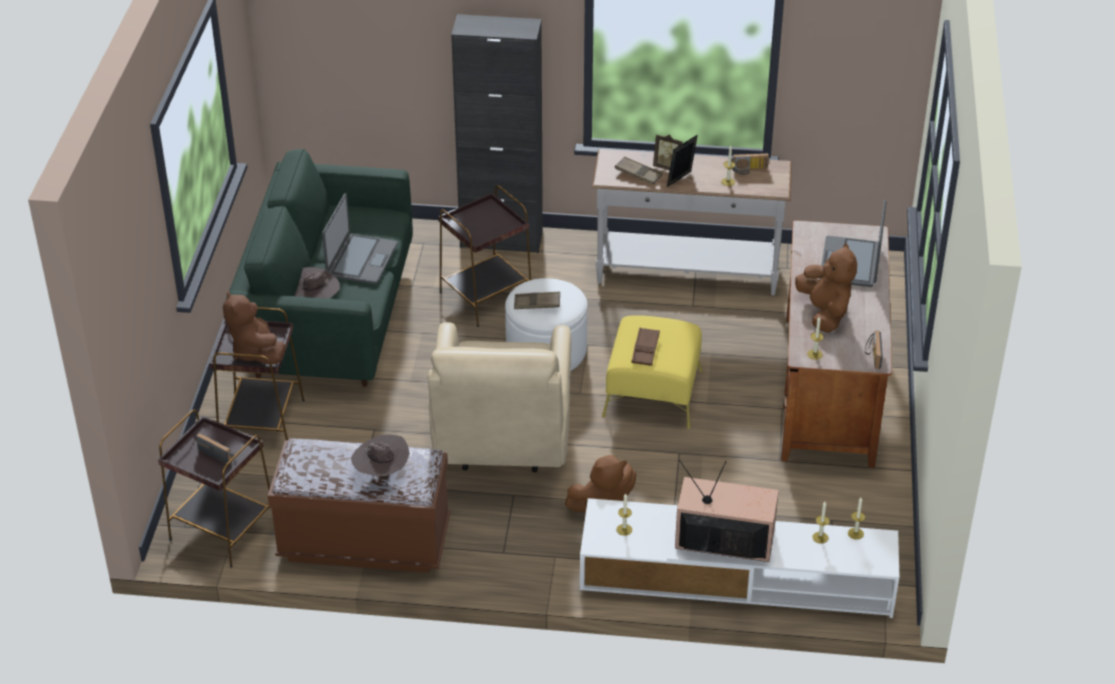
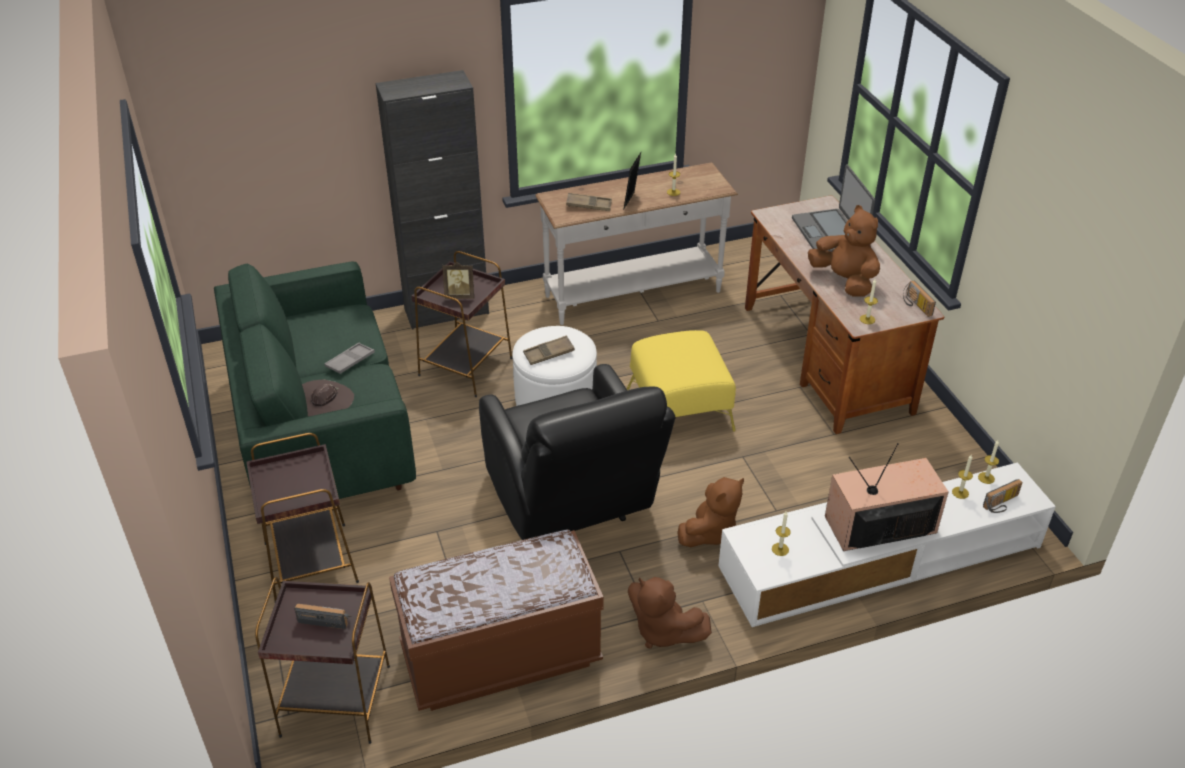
camera: 25 degrees left, 0 degrees up
(256, 352) = (301, 488): brown plush toy -> brown plush toy (662, 631)
(361, 260) = (350, 361): laptop -> grey tray
(381, 472) = (524, 576): brown hat -> none
(501, 443) = (573, 503): beige armchair -> black armchair
(645, 349) = (680, 366): brown tray -> none
(668, 167) = (611, 193): picture frame -> picture frame (460, 296)
(749, 170) = (683, 178): radio -> radio (1002, 504)

